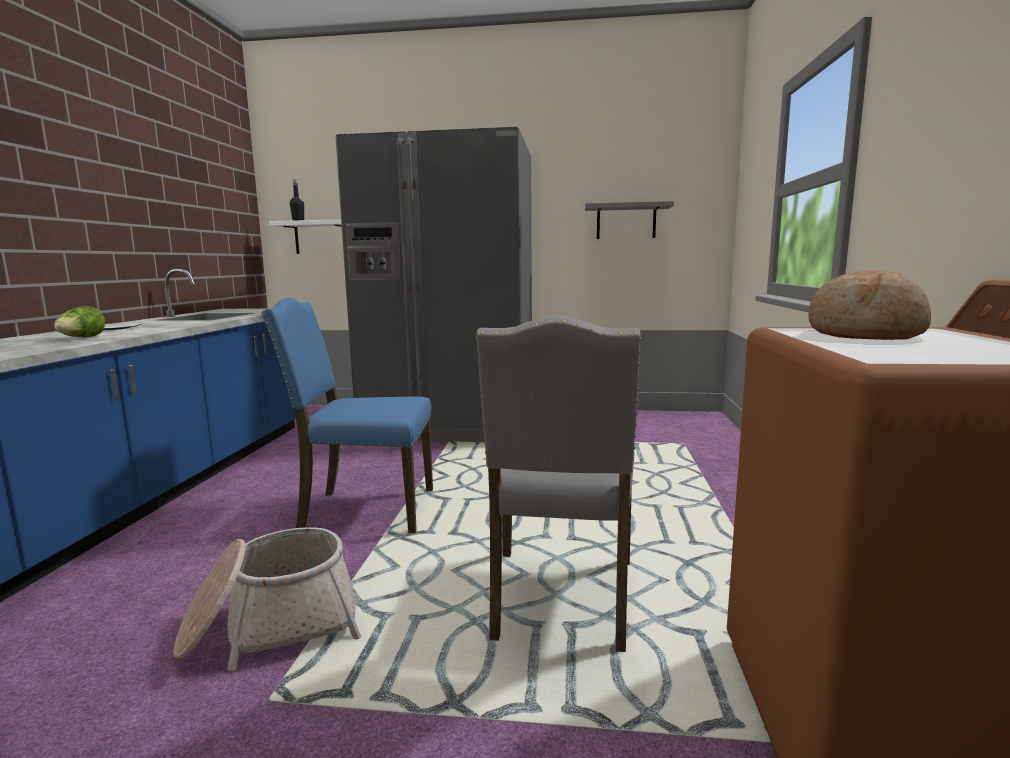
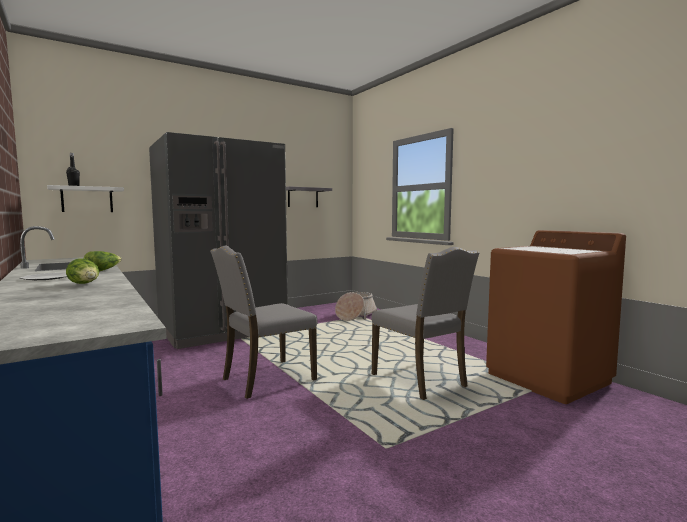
camera: 40 degrees left, 5 degrees down
(188, 324) = (103, 270): none -> lettuce
(271, 625) = (328, 431): basket -> basket (355, 315)
(365, 510) = (266, 379): blue chair -> grey chair
(866, 334) = (530, 248): bread -> none

